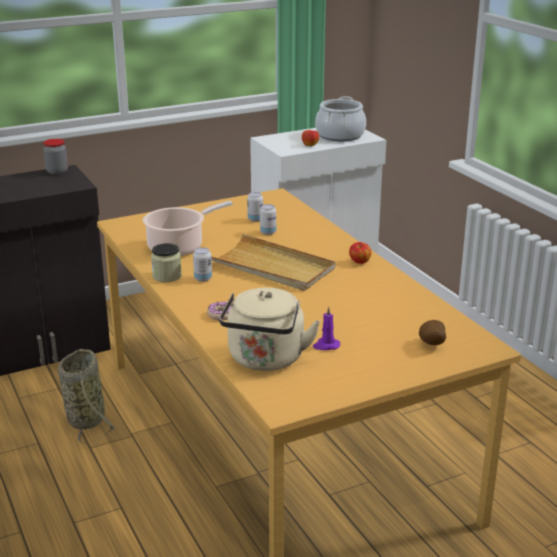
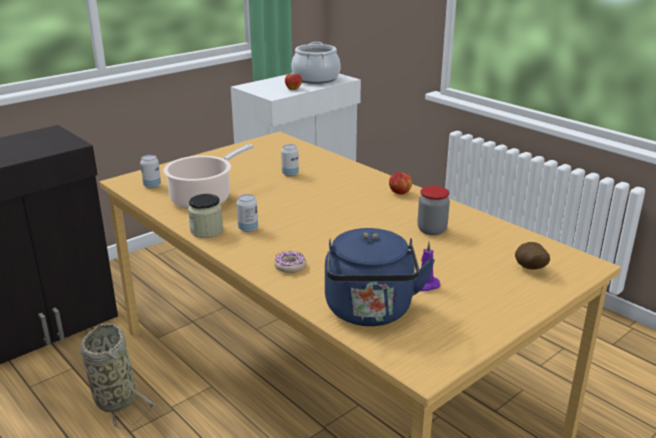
camera: 15 degrees left, 0 degrees up
(57, 172) = (40, 133): jar -> jar (432, 230)
(255, 219) = (269, 163): can -> can (152, 185)
(265, 360) = (370, 312): beige kettle -> blue kettle
(272, 267) = (315, 208): beige tray -> none

